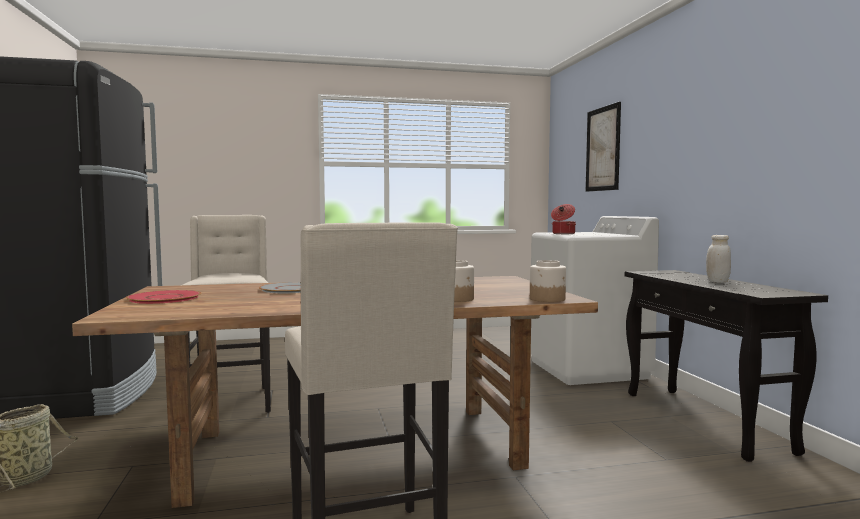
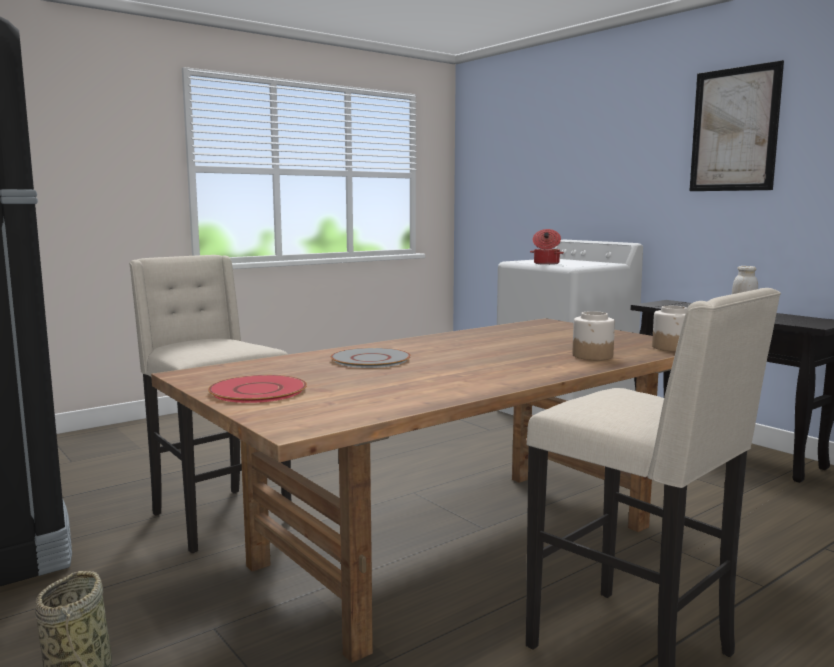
camera: 25 degrees left, 5 degrees up
(603, 149) = (550, 161): picture -> picture (734, 130)

